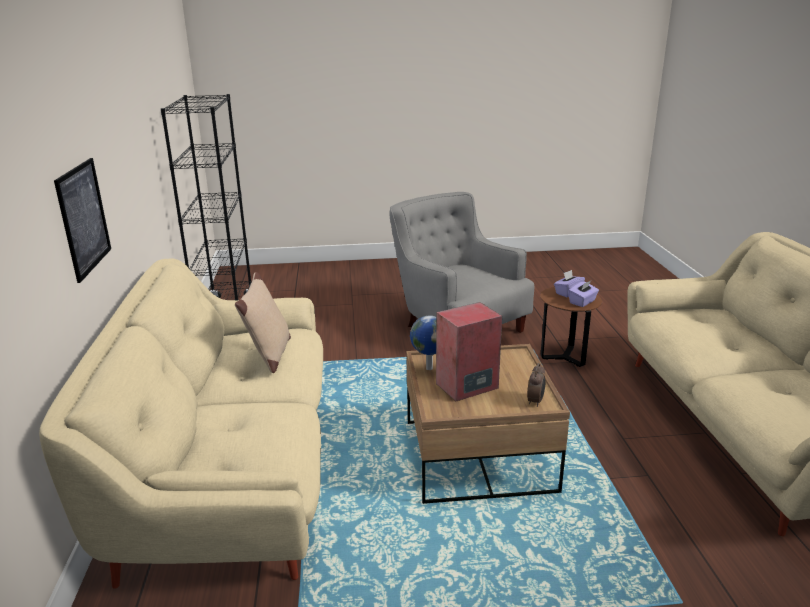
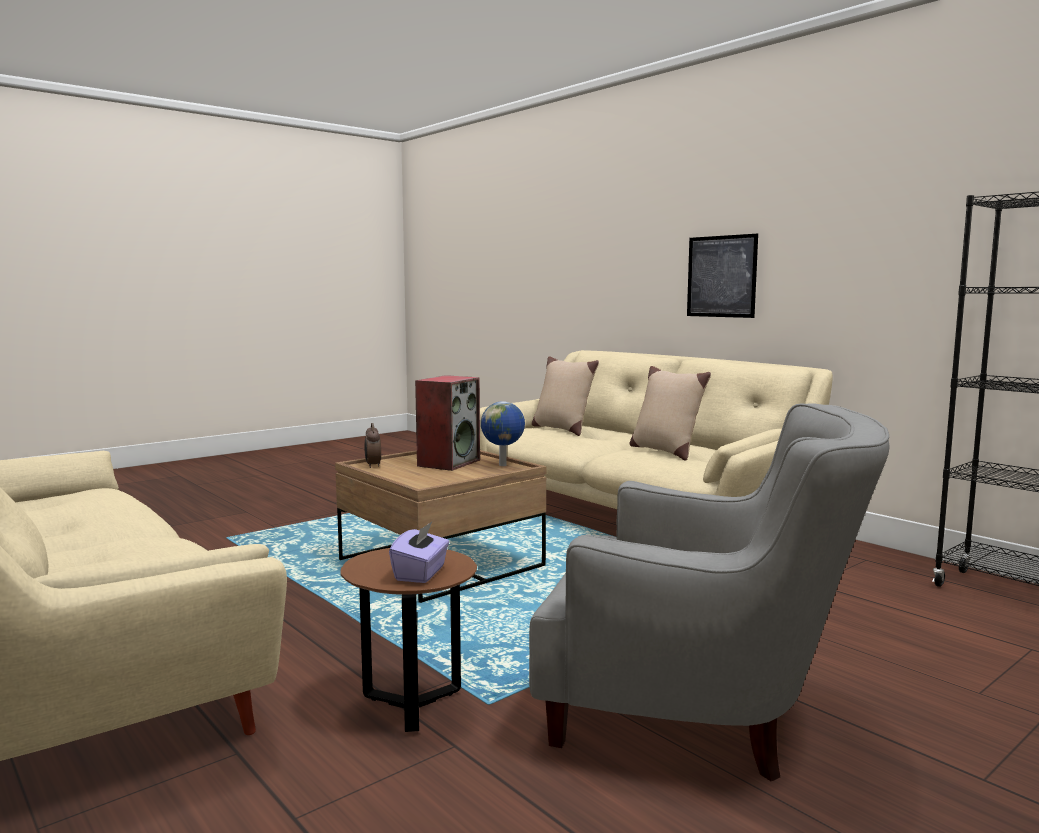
camera: 145 degrees right, 15 degrees down
(240, 446) = (562, 429): none -> beige pillow
(582, 302) = (379, 562): purple tissue box -> none

